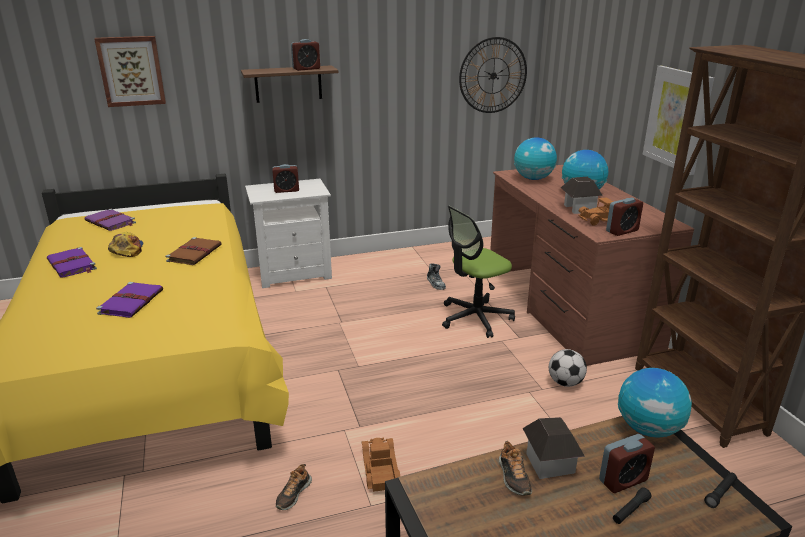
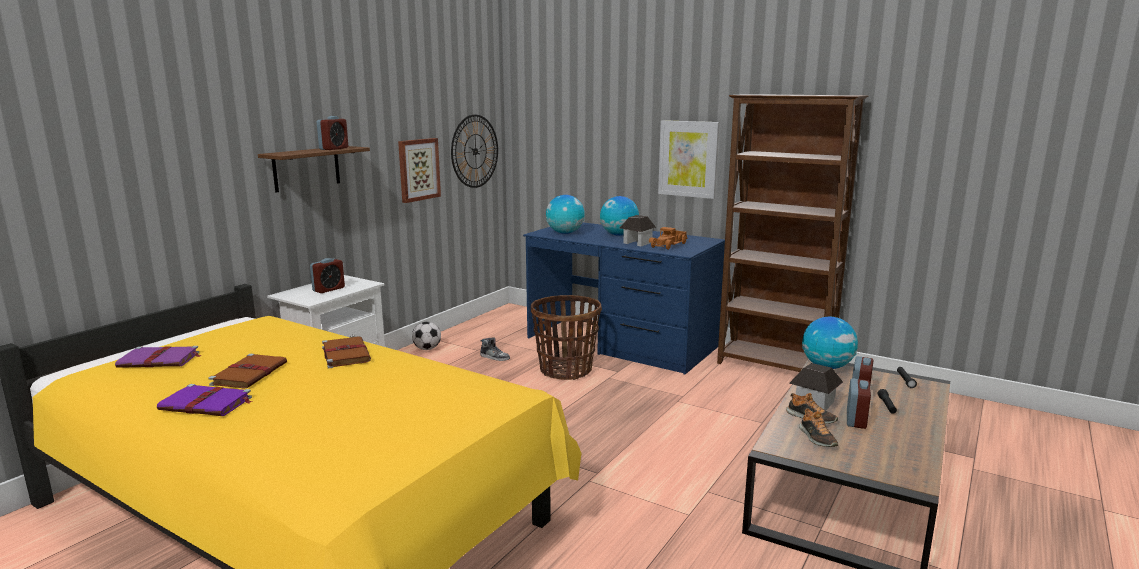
camera: 40 degrees left, 10 degrees down
(127, 249) = (250, 373): cap -> brown book
(131, 71) = (127, 161): picture -> picture (418, 169)
(132, 301) = (369, 404): purple book -> none
(293, 494) = (622, 539): shoe -> shoe (816, 438)
(379, 469) = (658, 491): toy truck -> none
(475, 318) = (565, 370): office chair -> basket
(565, 383) = (690, 387): football -> football (427, 349)
(568, 308) = (621, 342): brown desk -> blue desk
(622, 231) = (691, 249): alarm clock -> alarm clock (856, 420)

